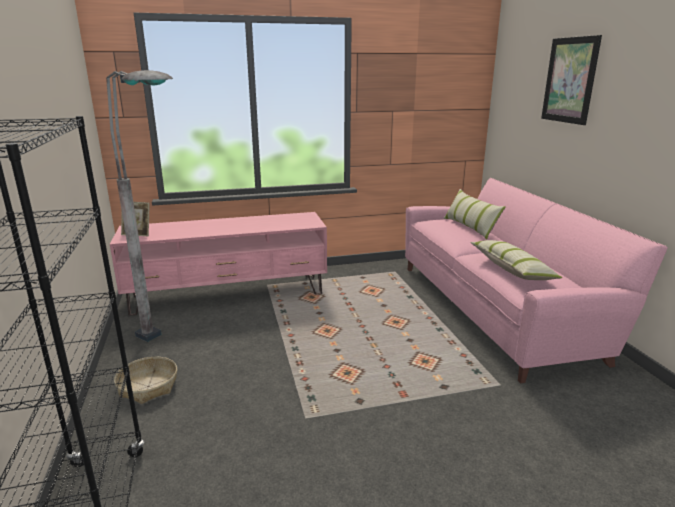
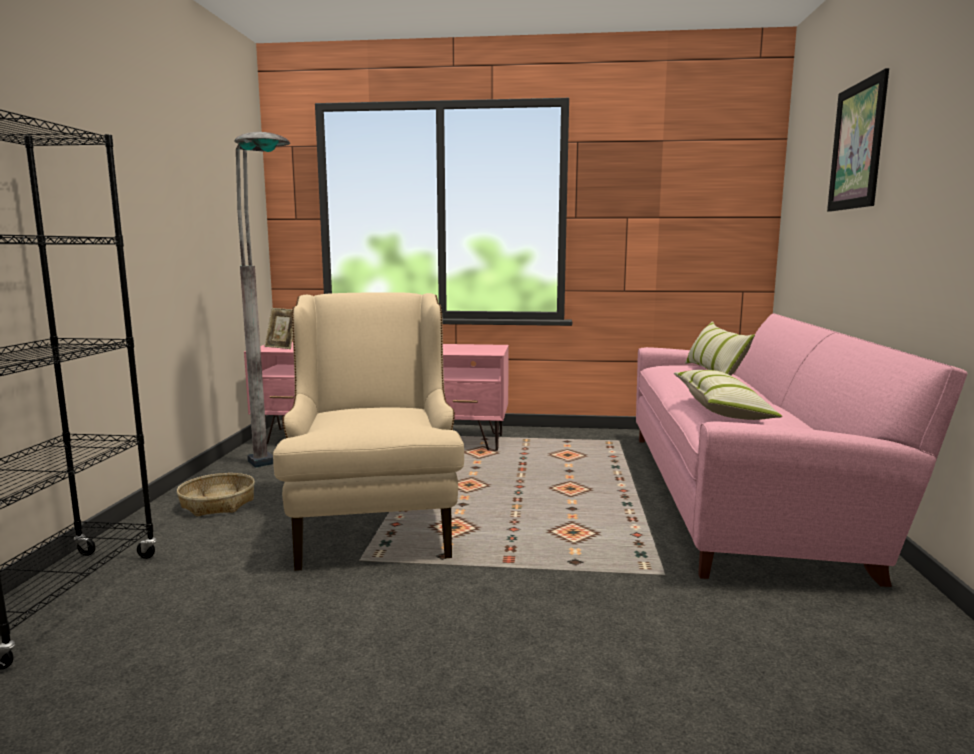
camera: 20 degrees right, 10 degrees down
(287, 378) = (375, 521): none -> beige armchair

